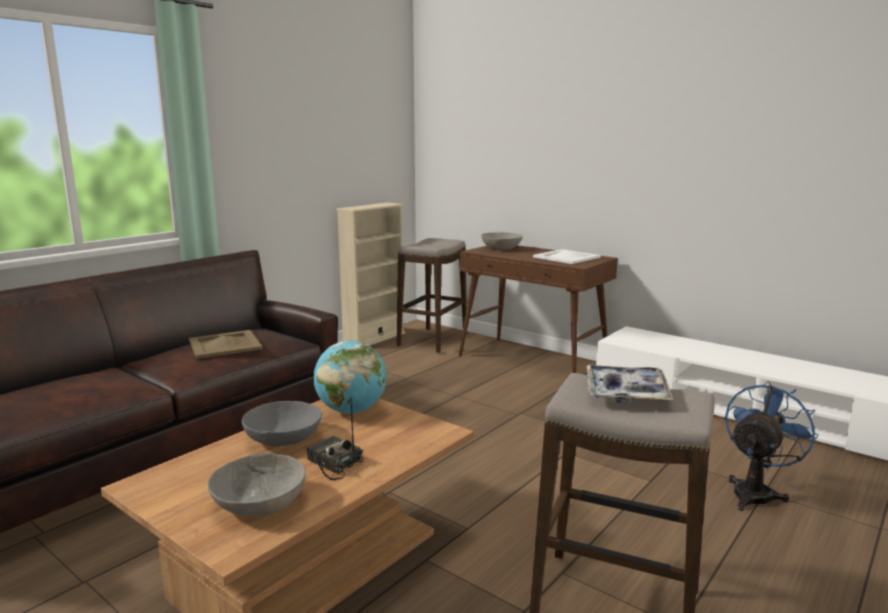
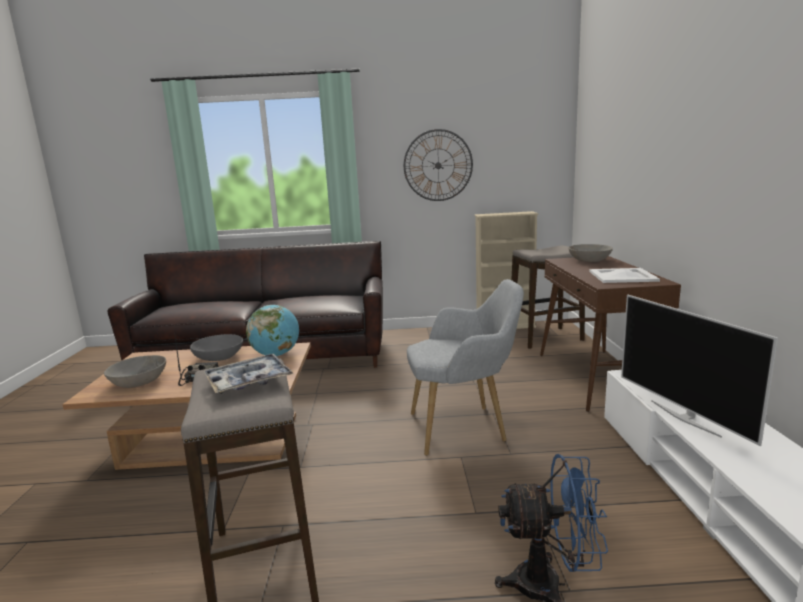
camera: 50 degrees right, 0 degrees up
(224, 345) = (310, 300): beige tray -> none
(297, 147) = (438, 165): none -> wall clock
(524, 432) = (464, 428): none -> grey armchair
(696, 355) = (685, 417): none -> television

